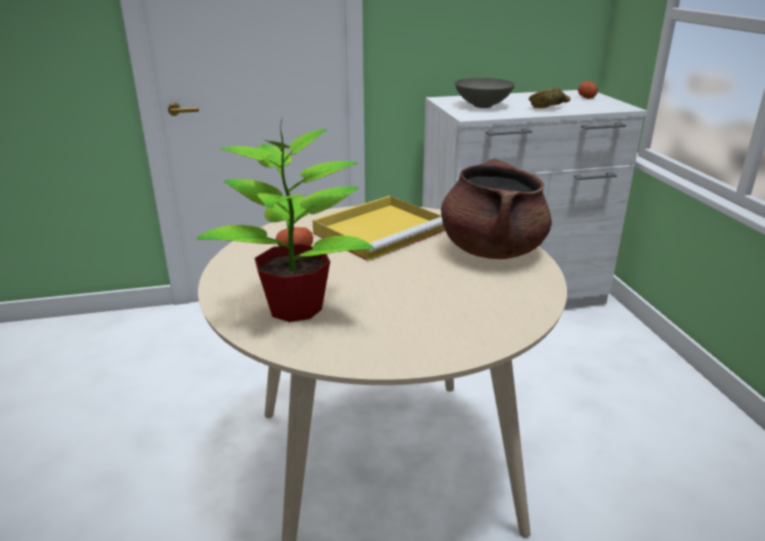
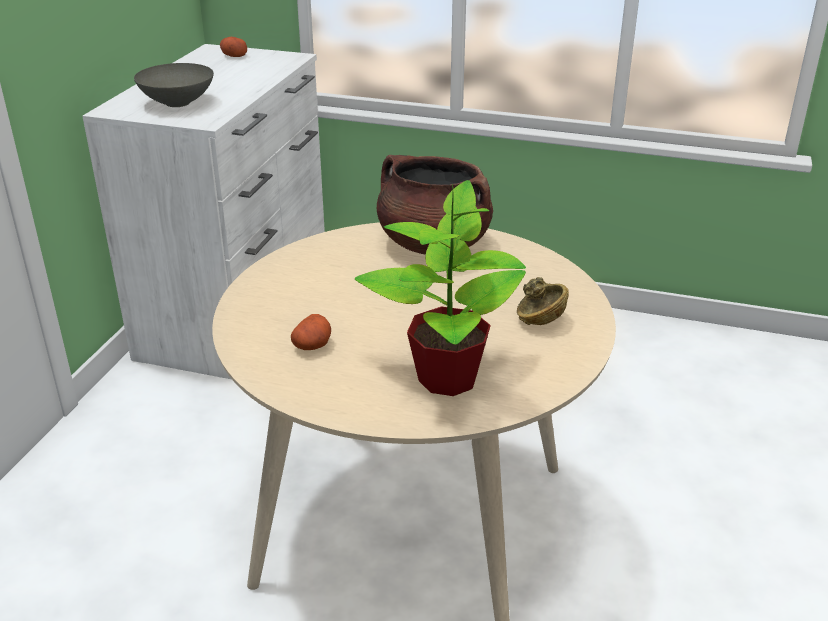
camera: 60 degrees left, 5 degrees up
(380, 231) = (325, 283): yellow tray -> none
(549, 107) = (240, 81): brown bowl -> brown bowl (536, 312)

